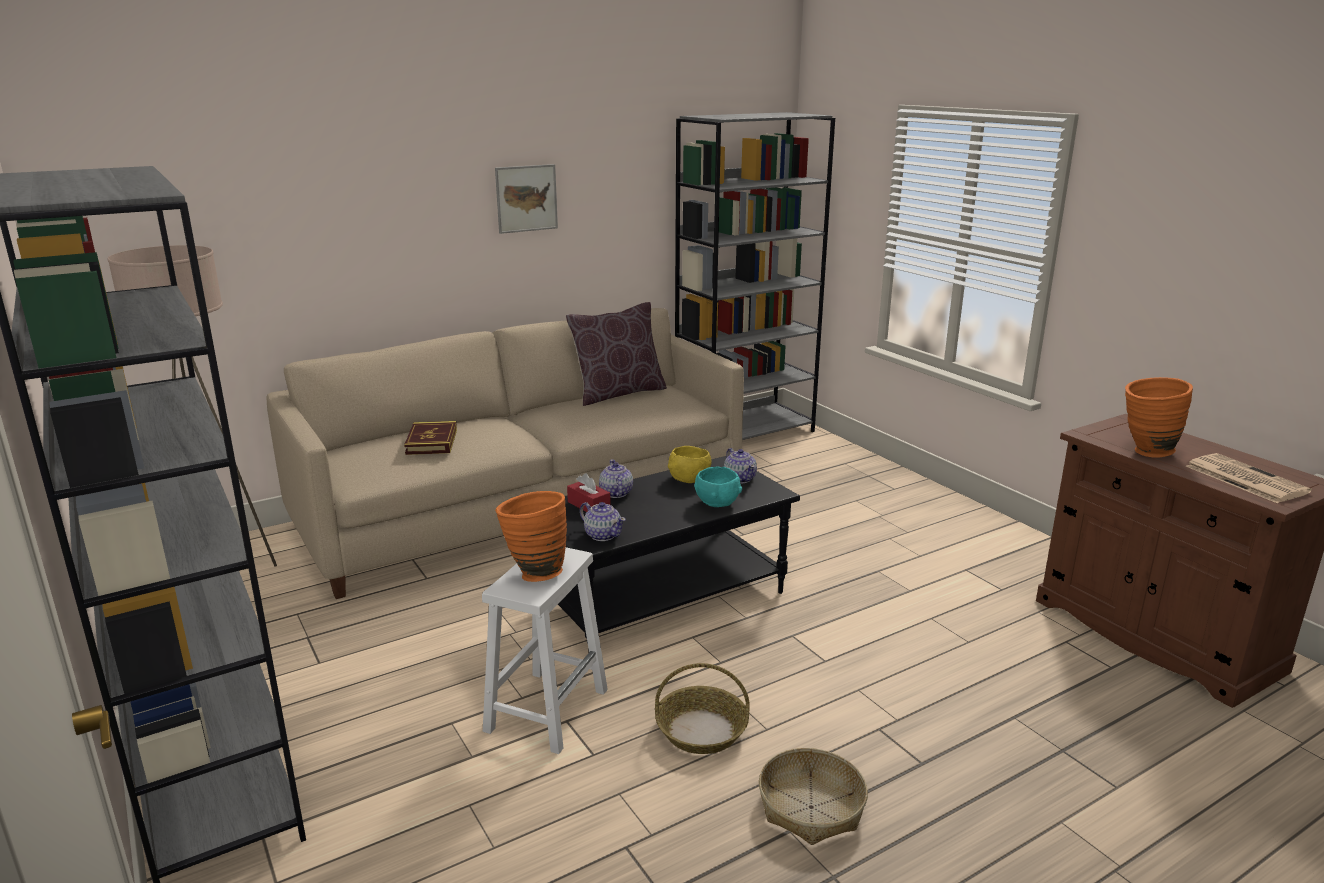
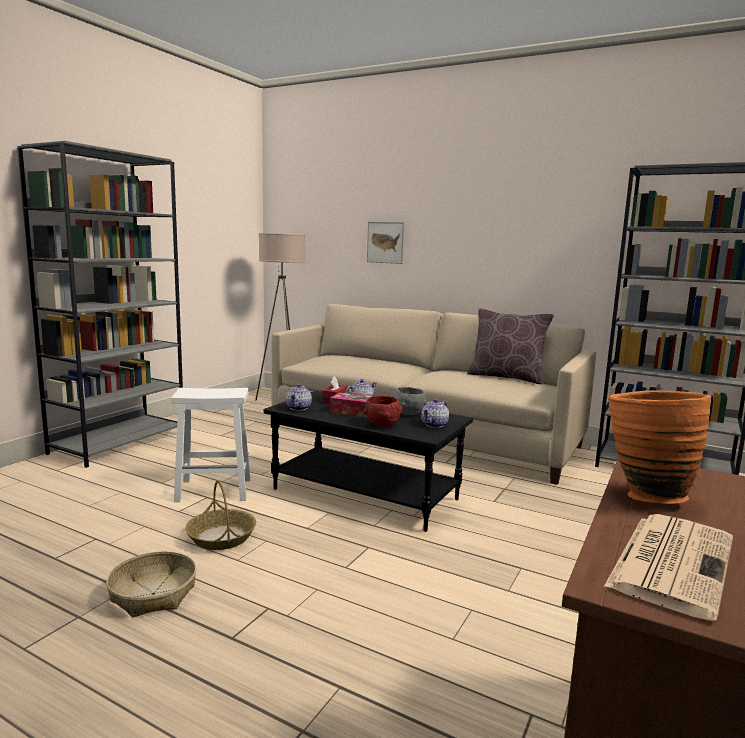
camera: 60 degrees right, 10 degrees down
(431, 442) = (356, 360): book -> none
(526, 198) = (498, 231): picture -> picture (385, 242)
(534, 572) = (209, 391): orange vase -> none
(653, 506) = (354, 412): none -> tissue box
(689, 480) = (408, 414): yellow bowl -> grey bowl
(716, 504) = (382, 424): turquoise bowl -> red bowl

